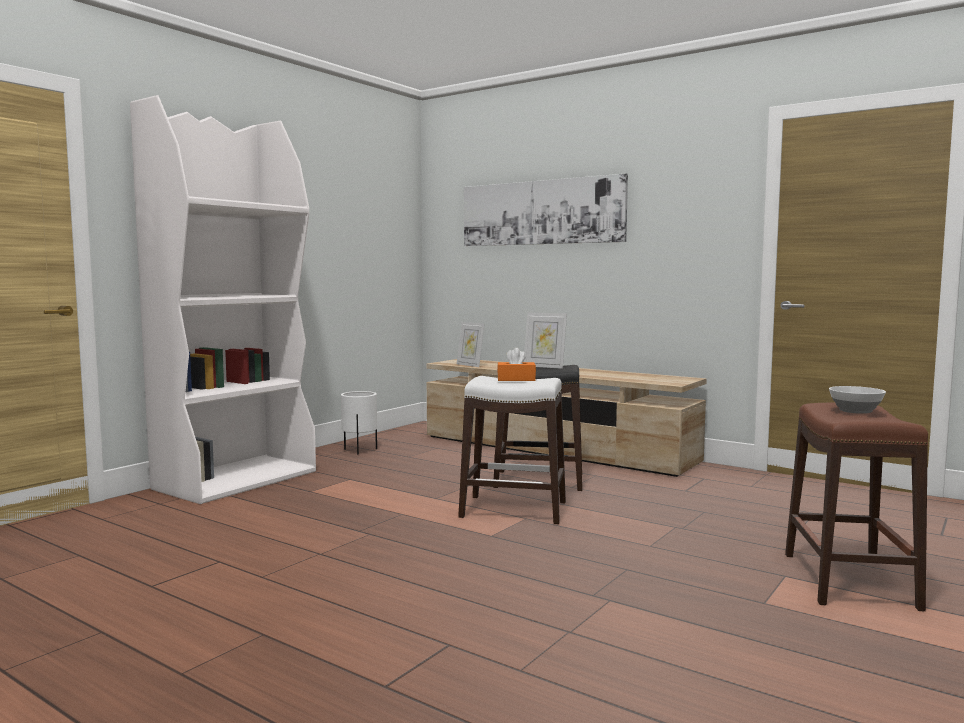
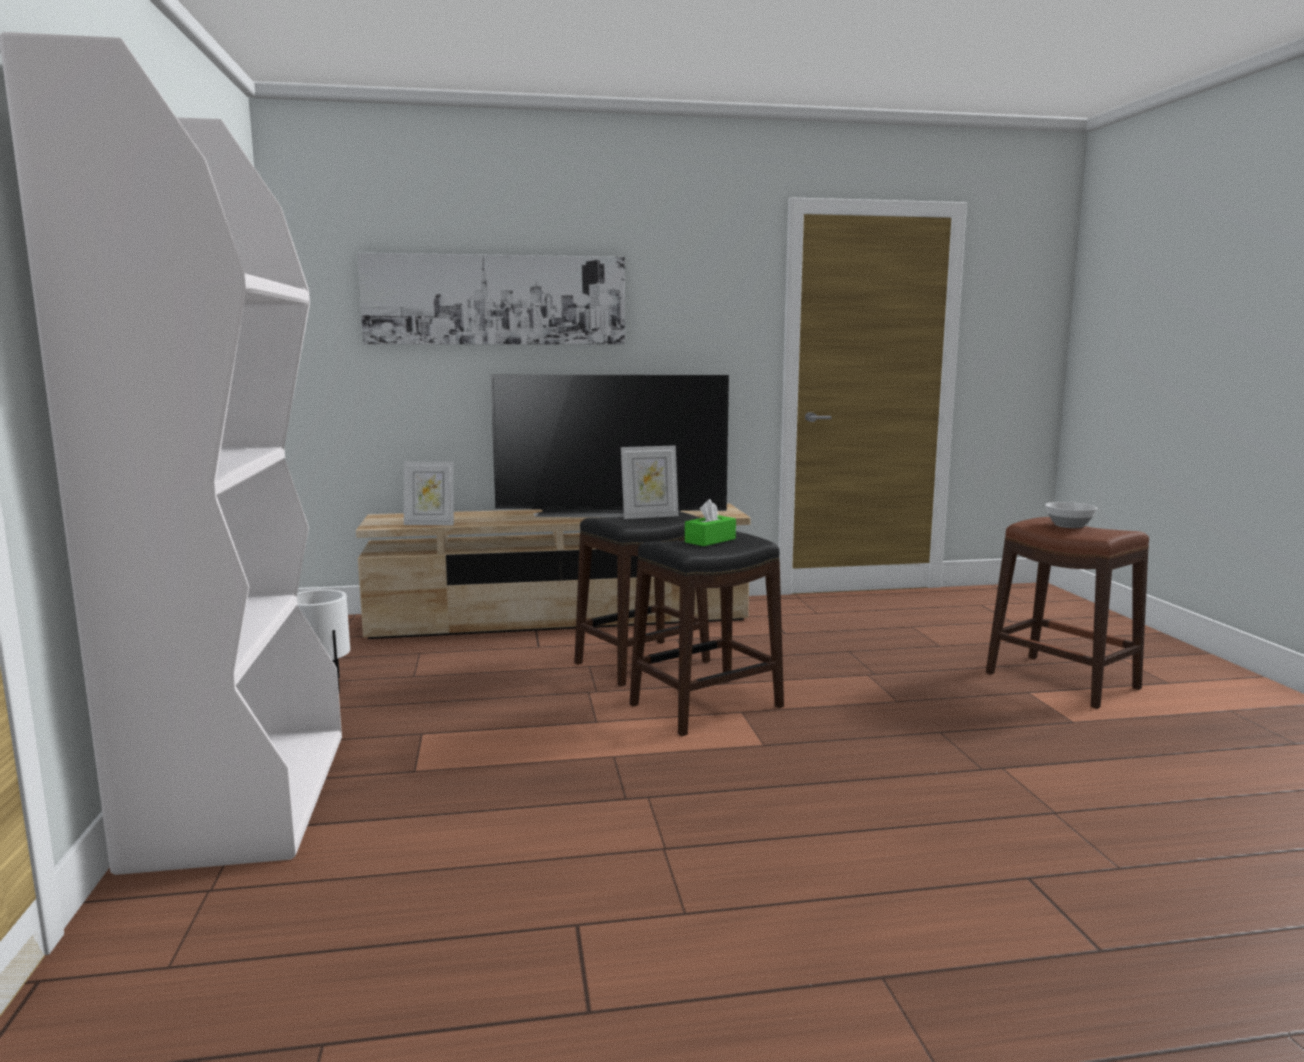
camera: 45 degrees left, 5 degrees up
(513, 509) = (705, 705): white stool -> black stool
(516, 379) = (710, 540): orange tissue box -> green tissue box
(592, 373) = (611, 513): none -> television

